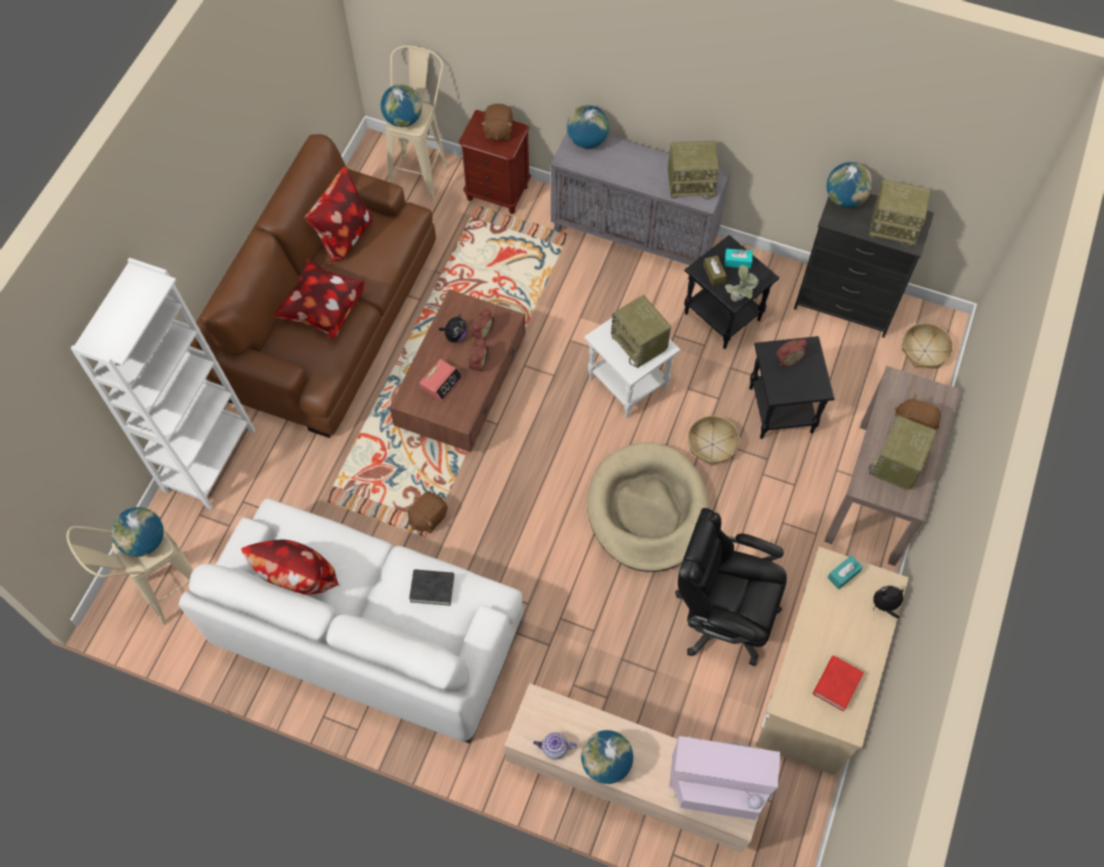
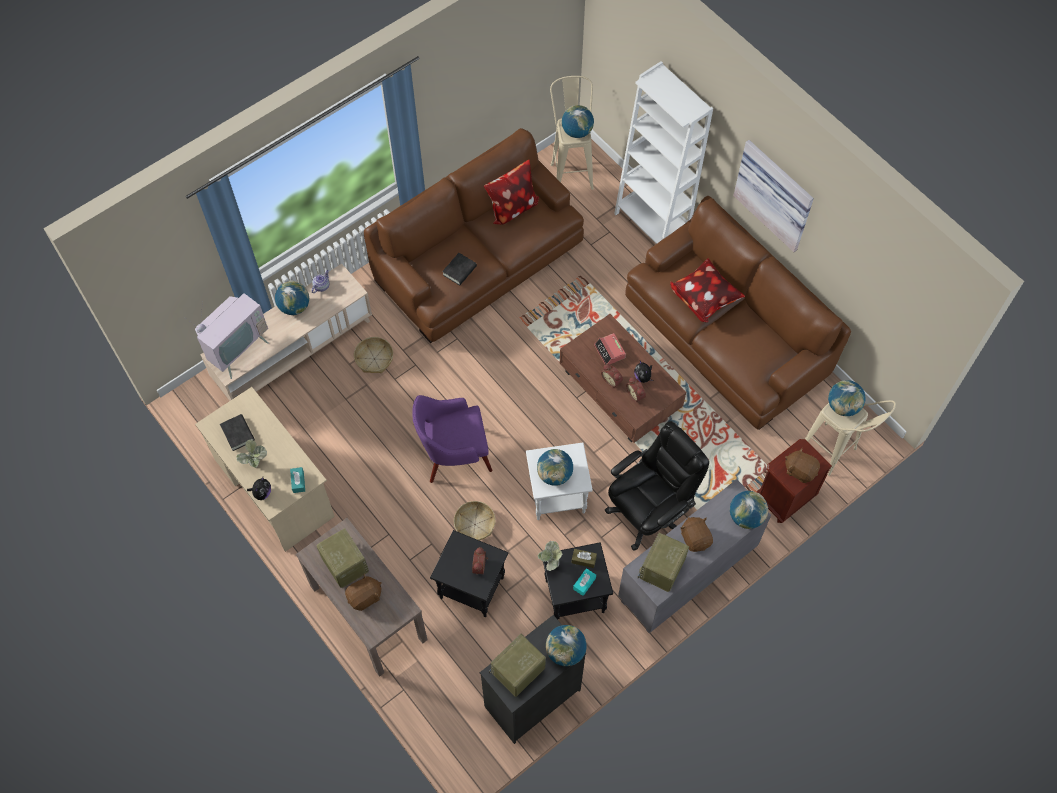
camera: 120 degrees right, 0 degrees up
(206, 191) = (775, 194): none -> picture
(344, 235) = (764, 337): pillow -> none
(368, 630) = (478, 261): white sofa -> brown sofa
(428, 517) = (532, 325): brown plush toy -> brown plush toy (695, 538)
(640, 343) = (554, 474): radio -> globe
(647, 509) = (454, 455): beige dog bed -> purple armchair
(722, 616) = (352, 457): black office chair -> black office chair (649, 512)
(837, 684) = (238, 433): red book -> black book
(857, 636) = (256, 464): none -> potted plant
(924, 351) = (454, 729): basket -> basket (374, 358)

